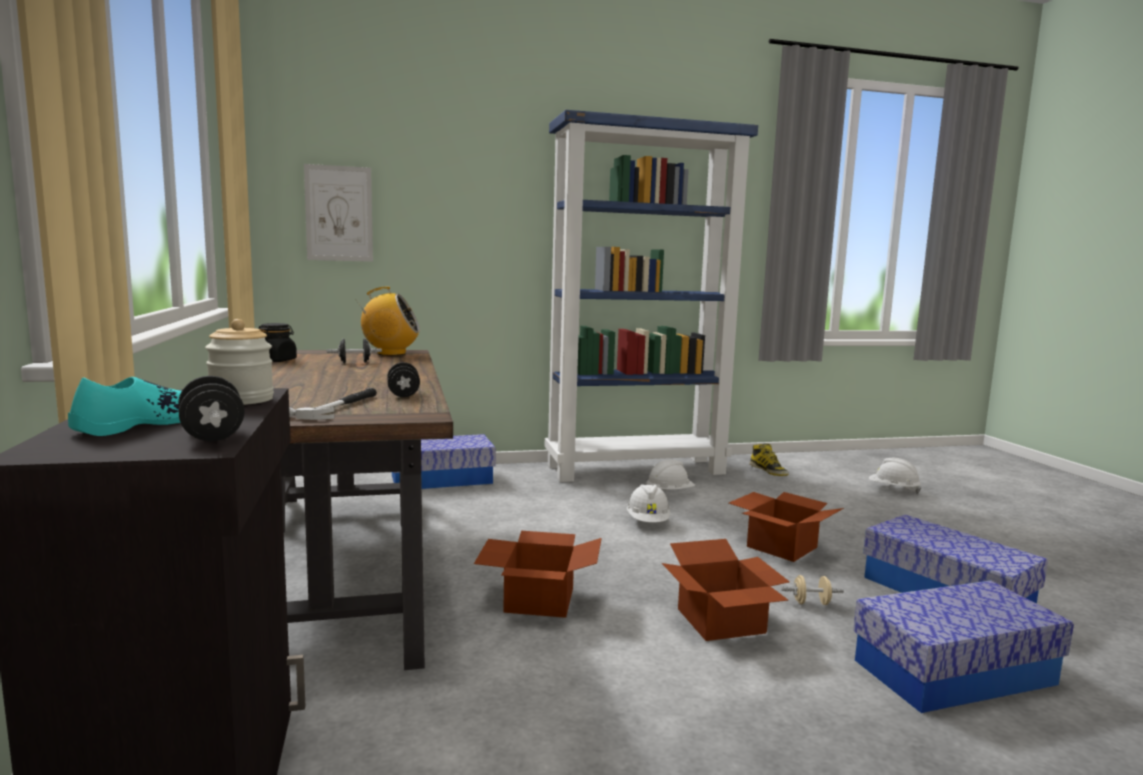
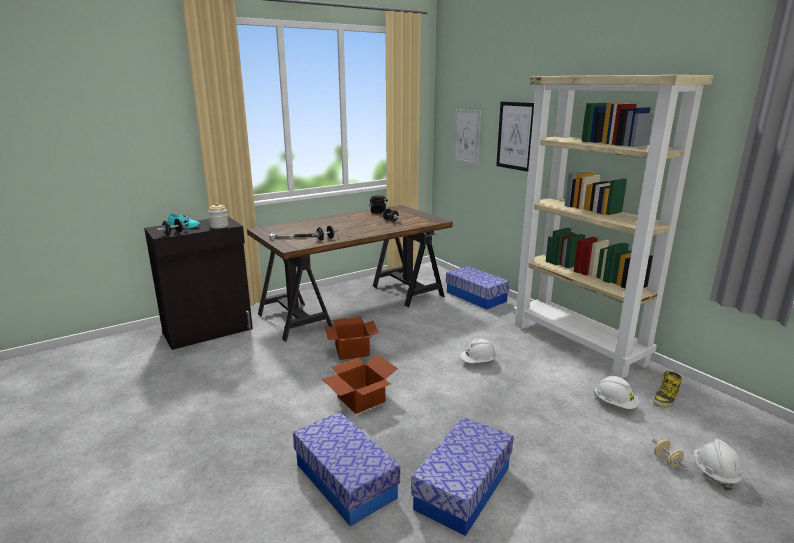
camera: 70 degrees right, 10 degrees up
(390, 353) = (425, 219): radio -> none
(456, 208) = (515, 136): none -> picture
(636, 469) = (578, 343): blue bookcase -> beige bookcase
(669, 493) = (542, 362): white hard hat -> white hard hat (614, 404)
(780, 546) = (486, 412): cardboard box -> none
(811, 603) = (403, 427): beige dumbbell -> beige dumbbell (667, 461)

